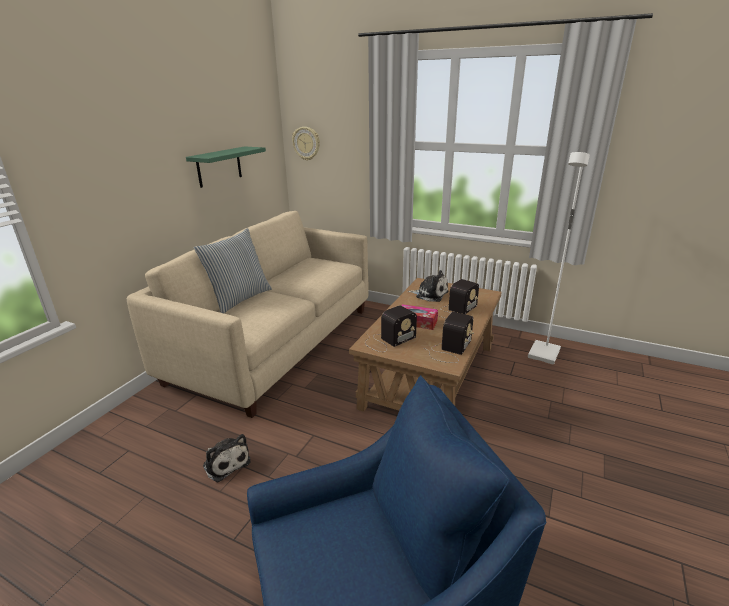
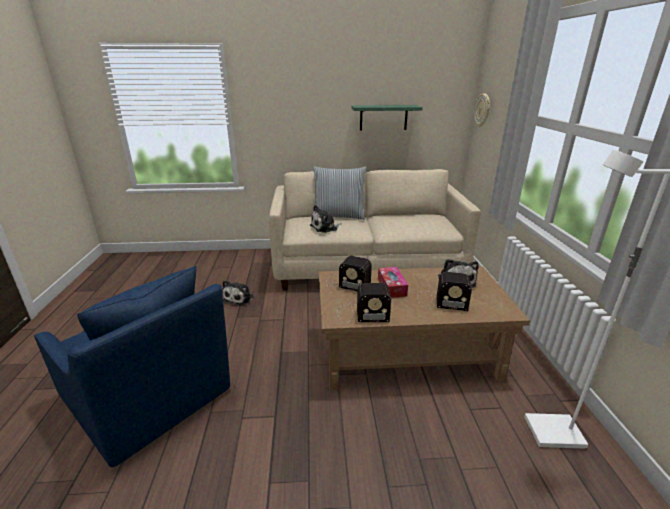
camera: 60 degrees right, 0 degrees up
(260, 314) = (325, 227): none -> plush toy

